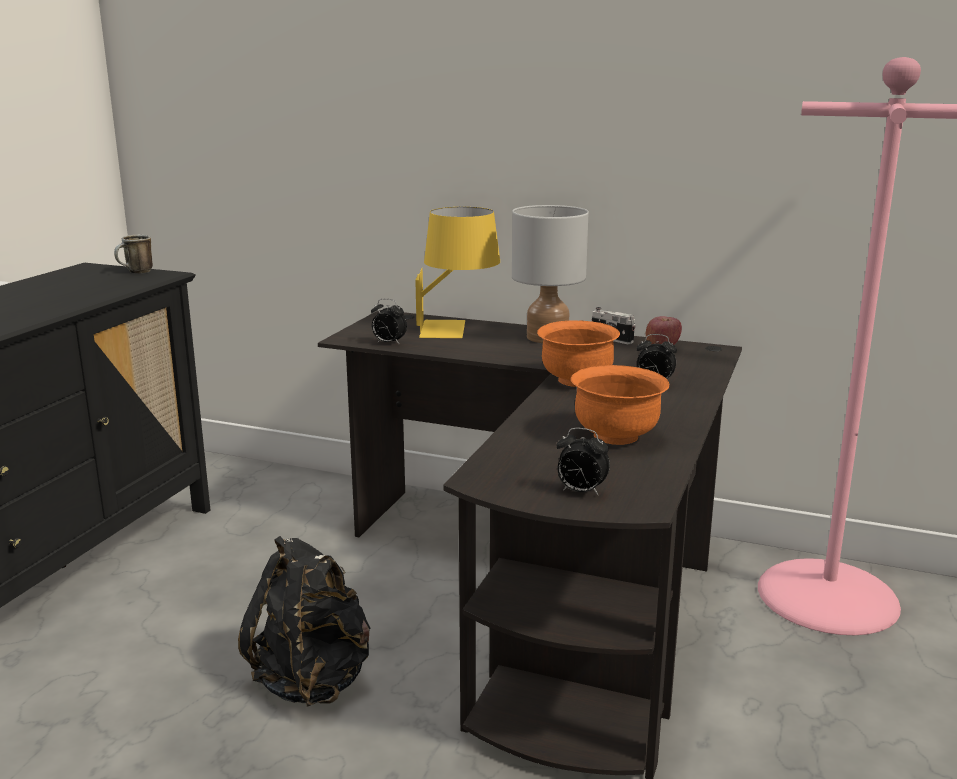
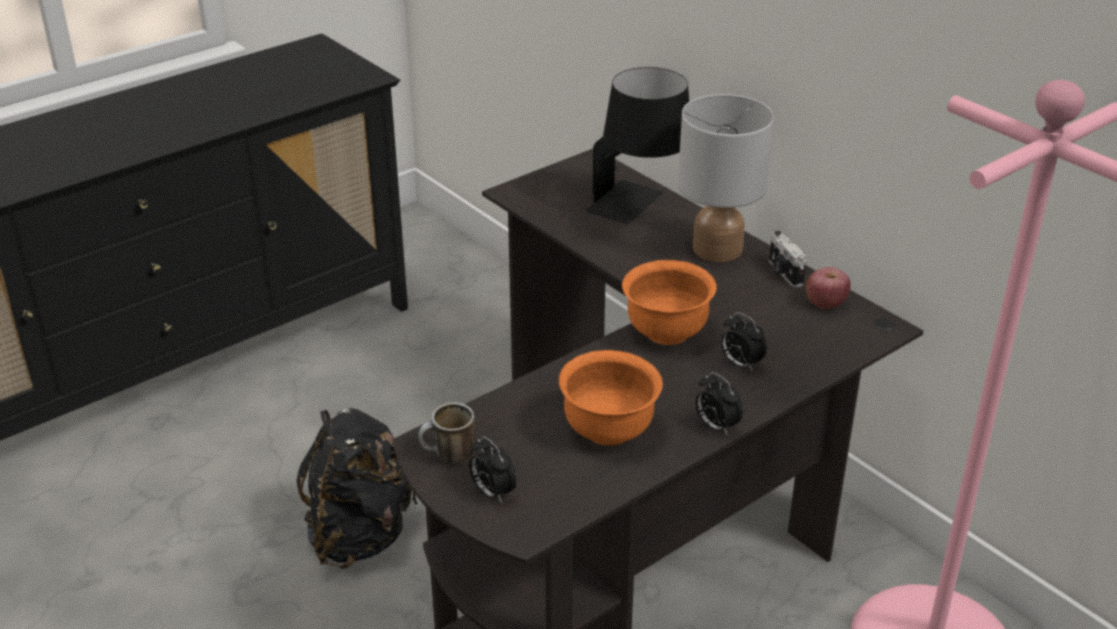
camera: 30 degrees right, 15 degrees up
(136, 272) = (347, 66): mug -> mug (448, 458)
(388, 343) = (546, 212): alarm clock -> alarm clock (716, 426)
(457, 328) = (639, 205): yellow table lamp -> black table lamp

